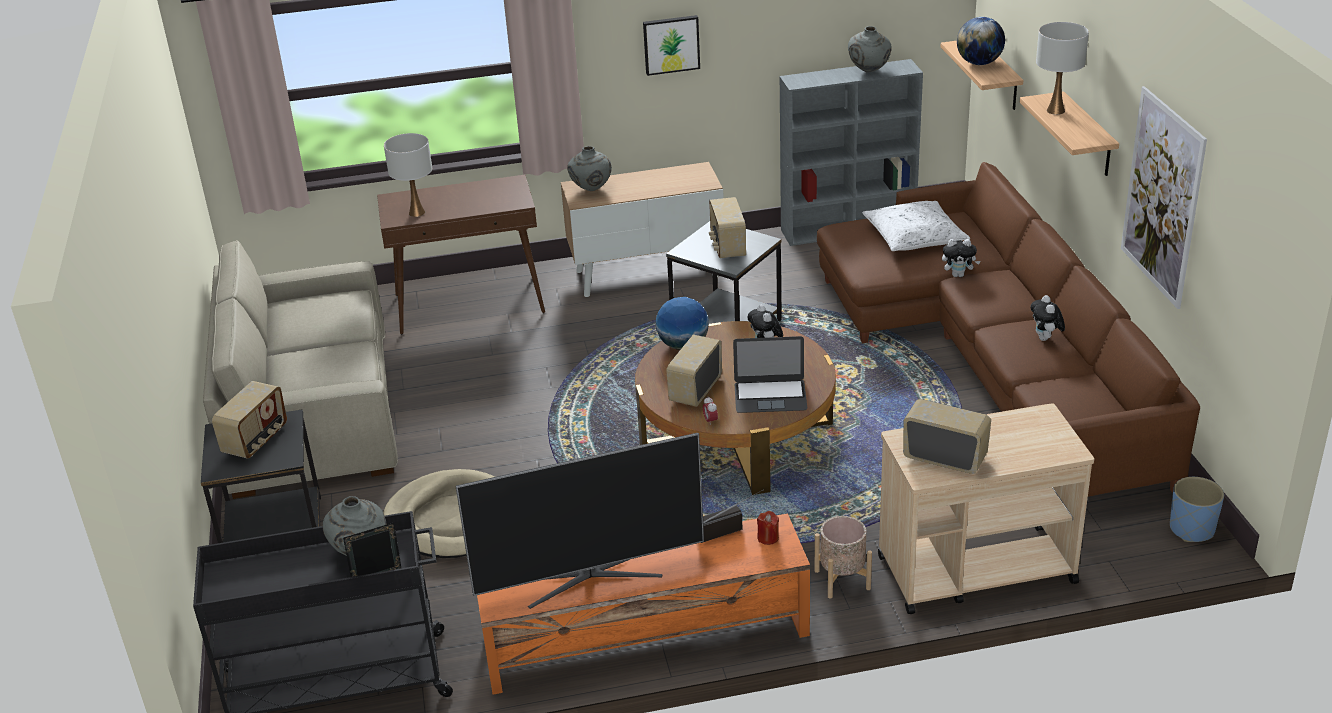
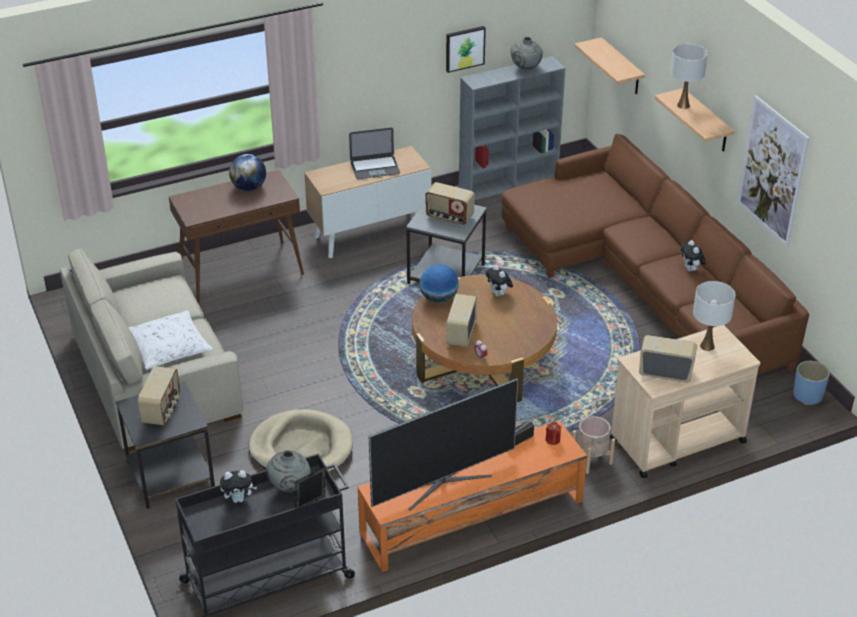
camera: 15 degrees left, 5 degrees up
(416, 212) = (208, 210): white table lamp -> white table lamp (707, 346)
(591, 190) = (331, 177): grey vase -> none
(671, 44) = (383, 61): picture -> picture (464, 48)
(727, 246) = (449, 217): radio -> radio turned 45 degrees counterclockwise
(770, 396) = (515, 333): laptop -> laptop (375, 167)
(914, 236) = (576, 195): white pillow -> white pillow (168, 347)
(958, 275) = (616, 223): plush toy -> plush toy (239, 499)
(979, 63) = (609, 61): globe -> globe (249, 188)

